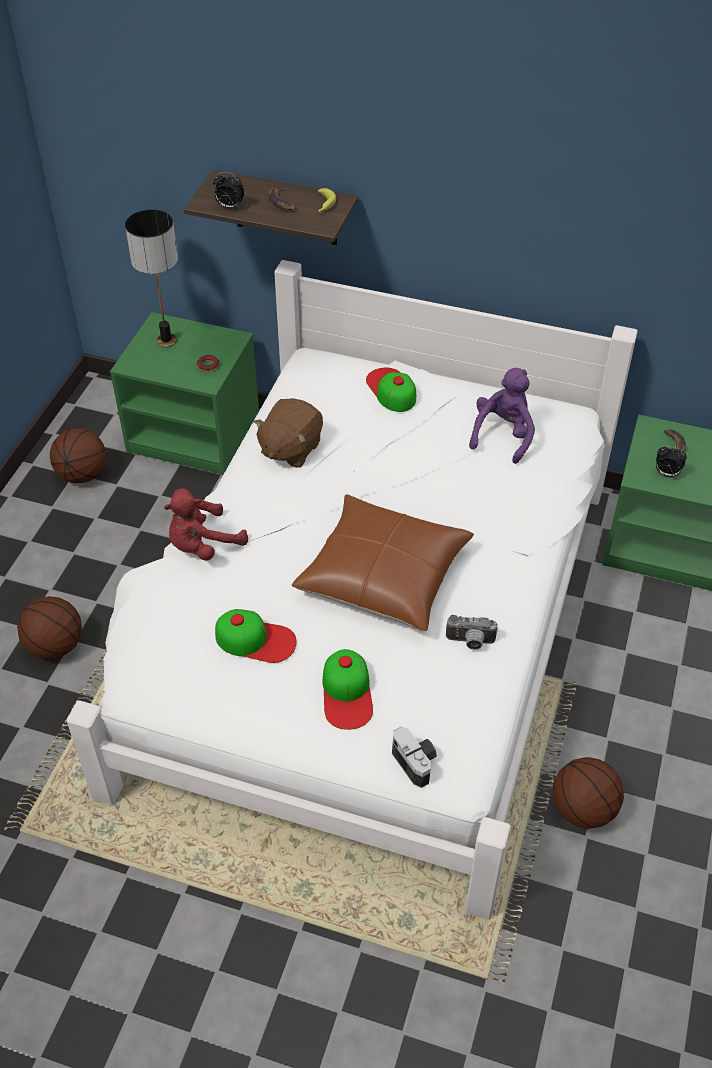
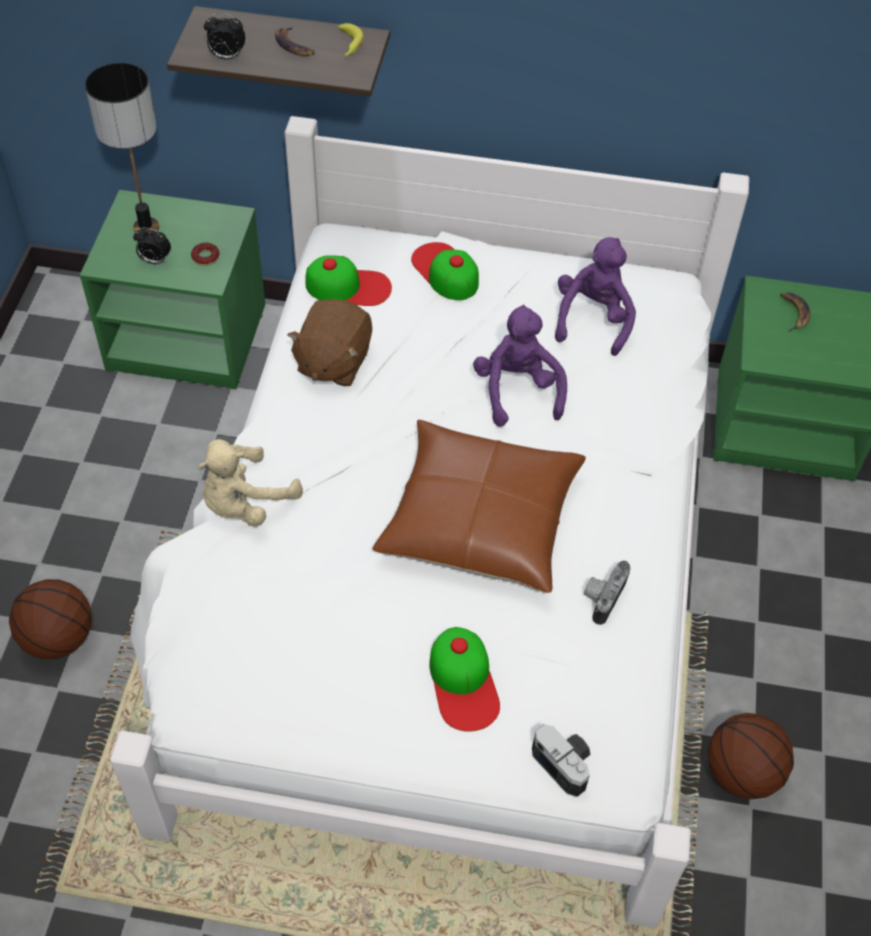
camera: 10 degrees left, 5 degrees up
(82, 474) = (54, 405): basketball -> none
(203, 545) = (245, 503): red plush toy -> beige plush toy
(255, 639) = (336, 624): cap -> cap (348, 286)
(432, 482) = (517, 390): none -> purple plush toy
(470, 642) = (602, 597): camera -> camera turned 120 degrees clockwise
(666, 474) = (792, 349): alarm clock -> alarm clock (154, 261)

